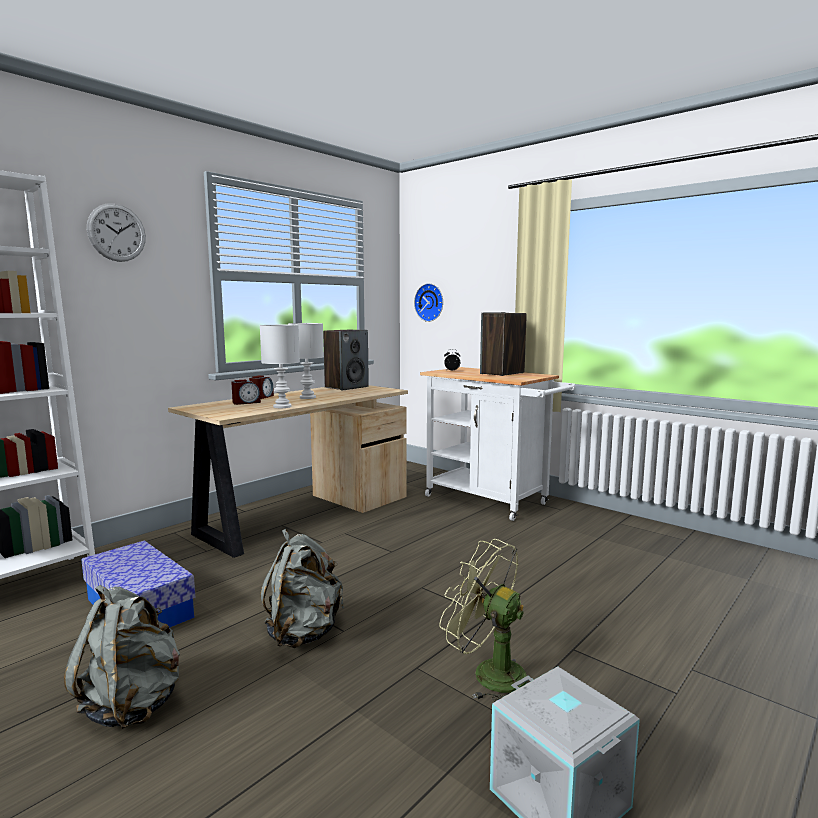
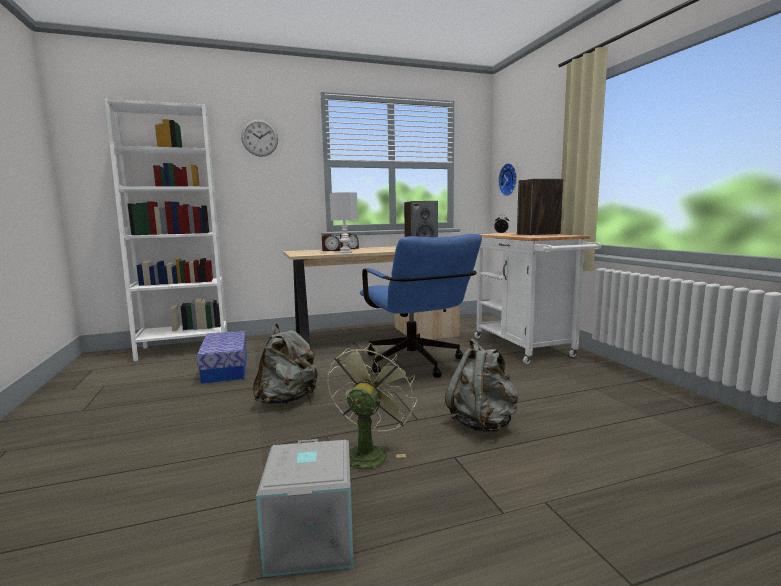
camera: 30 degrees right, 0 degrees up
(133, 704) = (167, 411): grey backpack -> grey backpack (483, 423)
(308, 397) = (377, 249): white table lamp -> none
(404, 546) = (416, 365): none -> blue office chair
(488, 673) = (368, 452): green fan -> green fan turned 45 degrees clockwise

